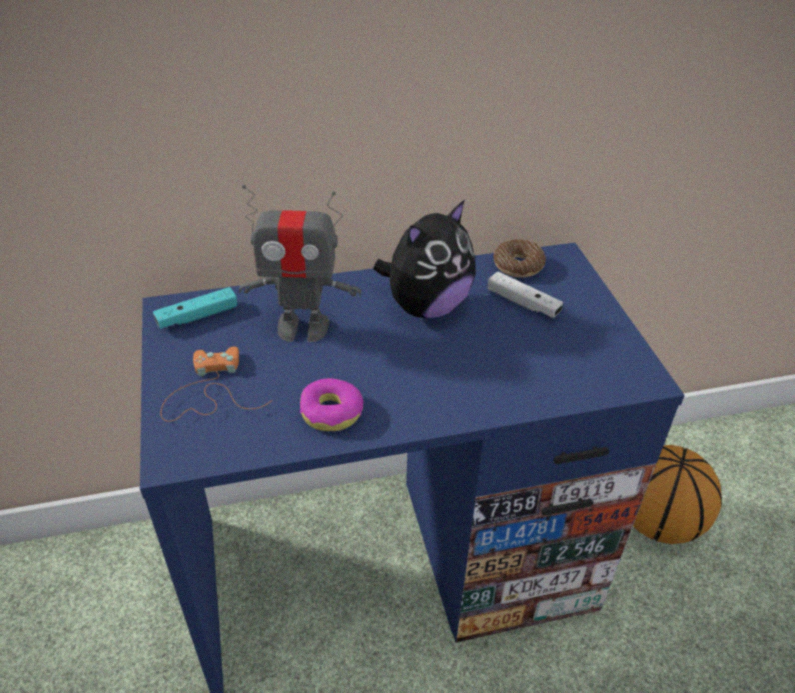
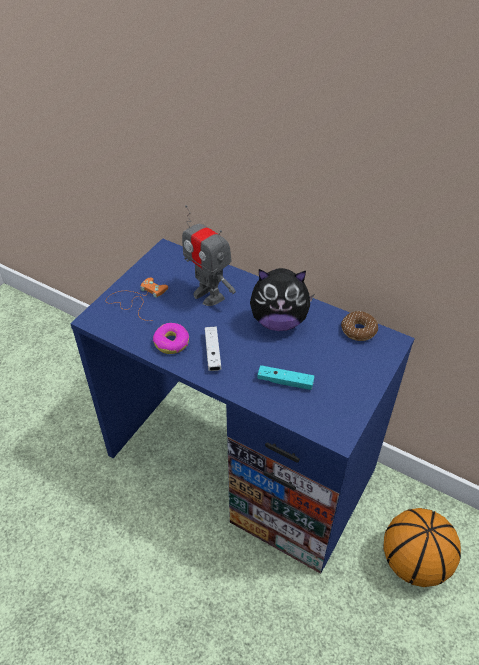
camera: 45 degrees right, 5 degrees up
(197, 316) = (172, 261): turquoise game controller -> turquoise game controller (285, 382)
(523, 303) = (331, 352): white game controller -> white game controller (213, 353)

